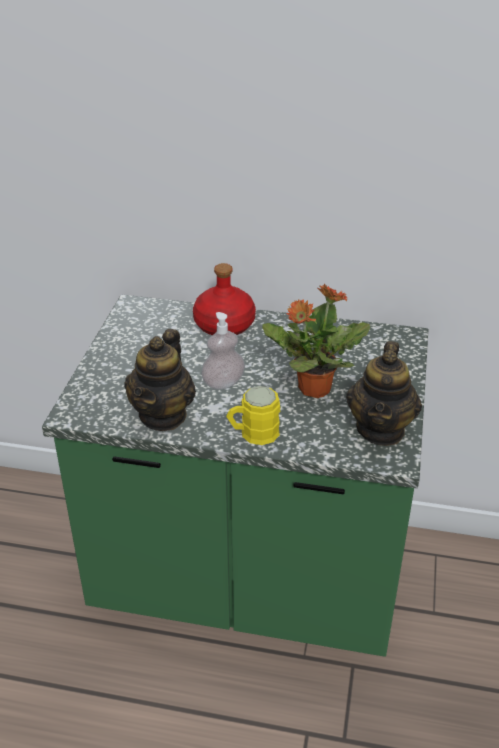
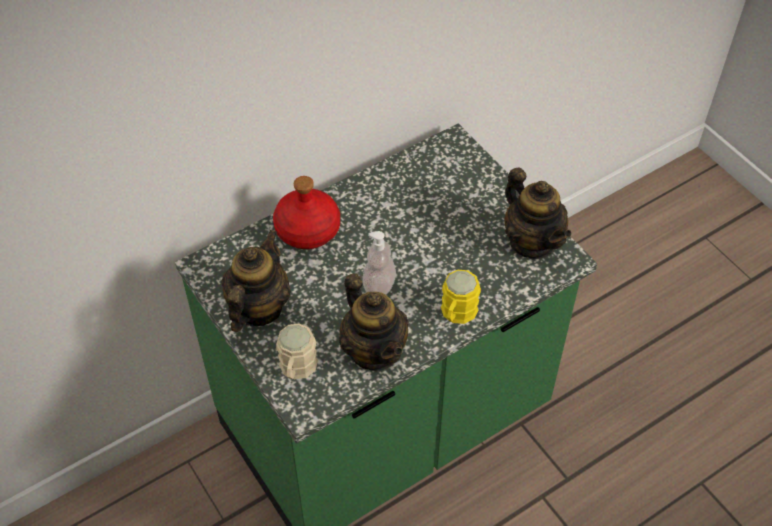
camera: 45 degrees left, 15 degrees up
(100, 391) = (296, 369): none -> beige mug
(129, 345) = (258, 308): none -> teapot
(313, 388) = (448, 241): potted plant -> none

